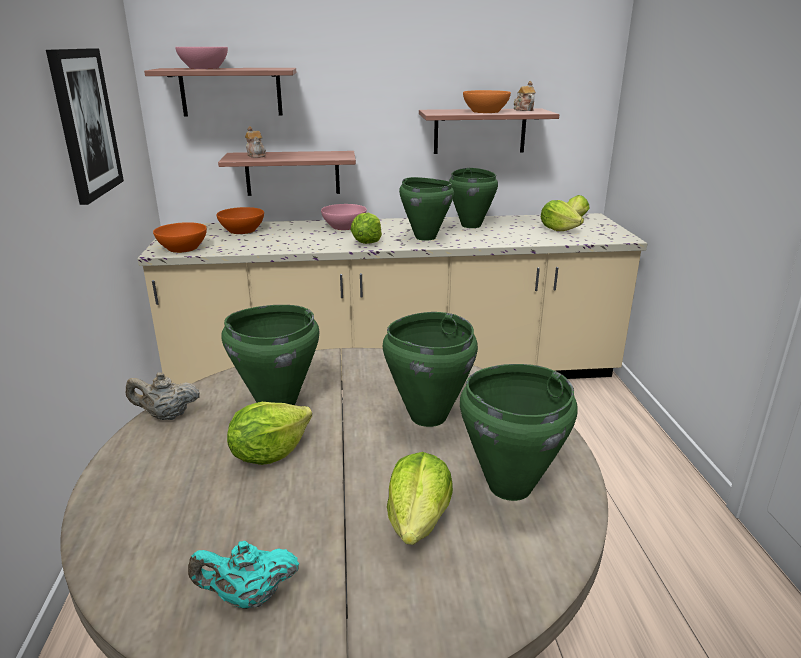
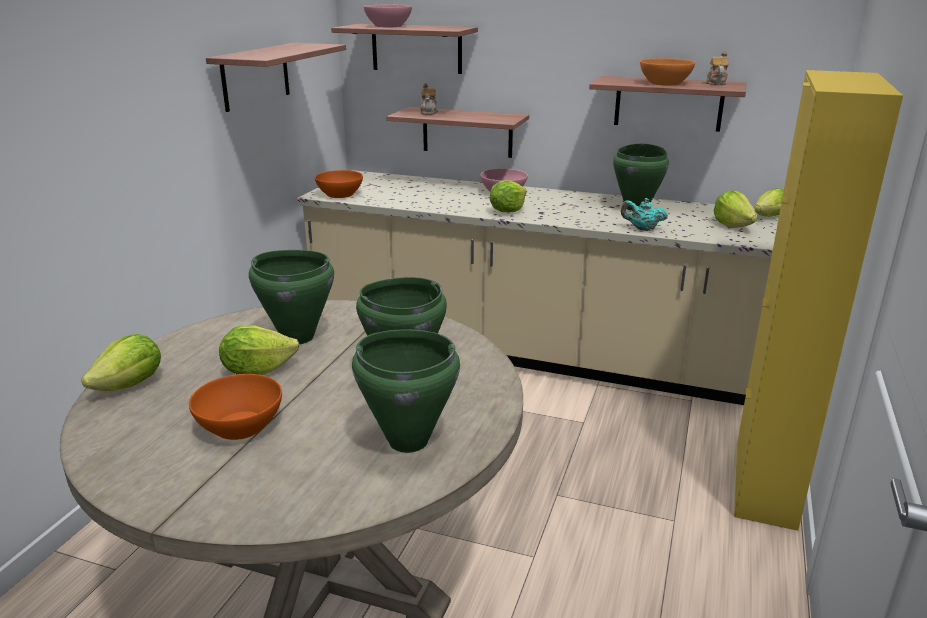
camera: 25 degrees right, 0 degrees up
(85, 123) = (256, 76): picture -> shelf
(166, 416) = (214, 327): beige teapot -> none
(242, 230) = (405, 184): orange bowl -> orange bowl (239, 426)
(248, 597) = (155, 455): turquoise teapot -> turquoise teapot (642, 229)
(418, 521) = (312, 444): lettuce -> lettuce (130, 385)
(425, 237) = (571, 214): green cooking pot -> none
(642, 438) = (764, 484): none -> yellow cabinet

